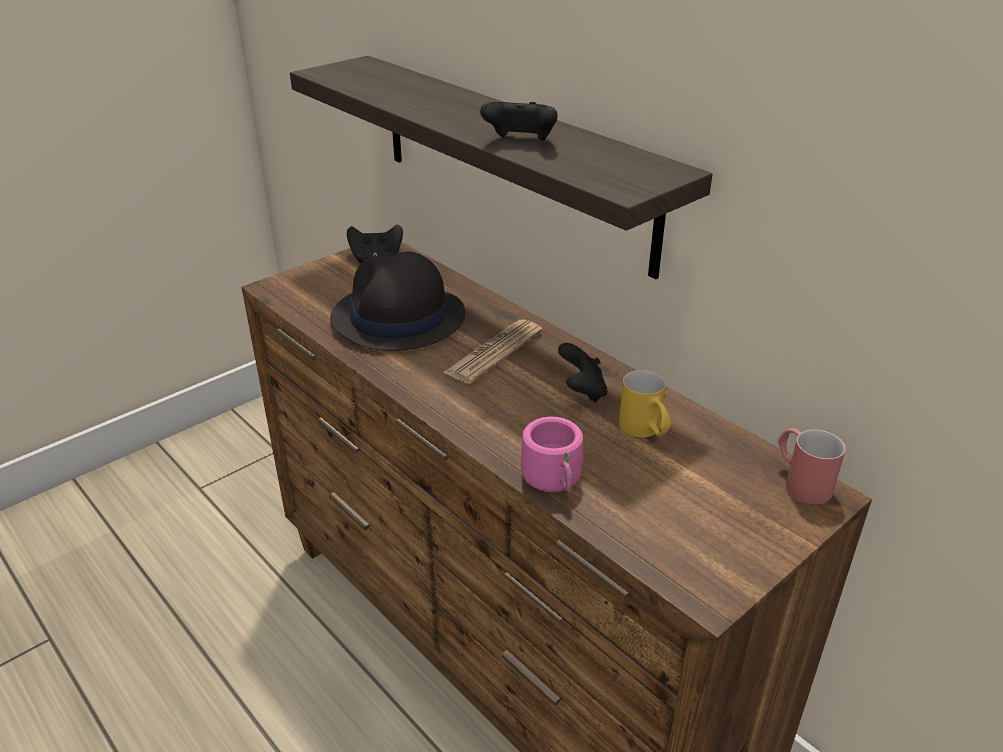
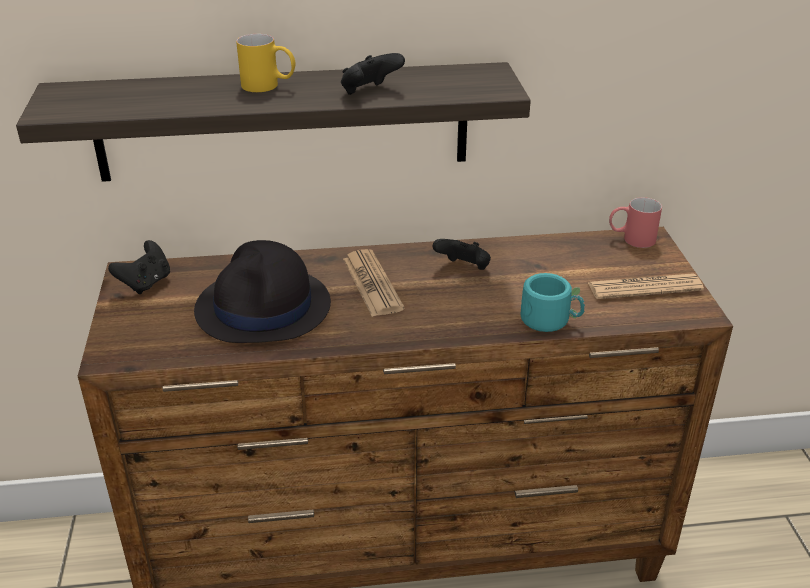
camera: 55 degrees left, 0 degrees up
(557, 479) = (550, 319): pink mug -> turquoise mug
(645, 431) = (534, 266): yellow mug -> yellow mug (269, 86)
(706, 528) = (644, 287): none -> newspaper

